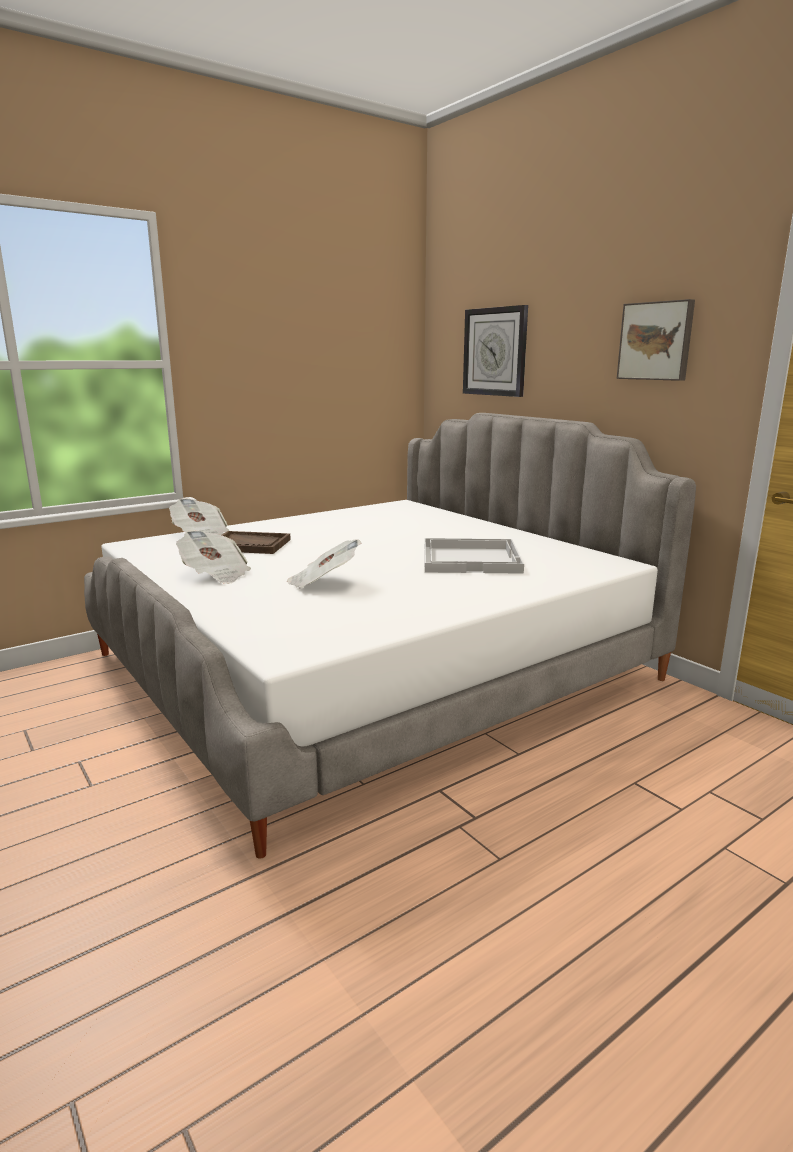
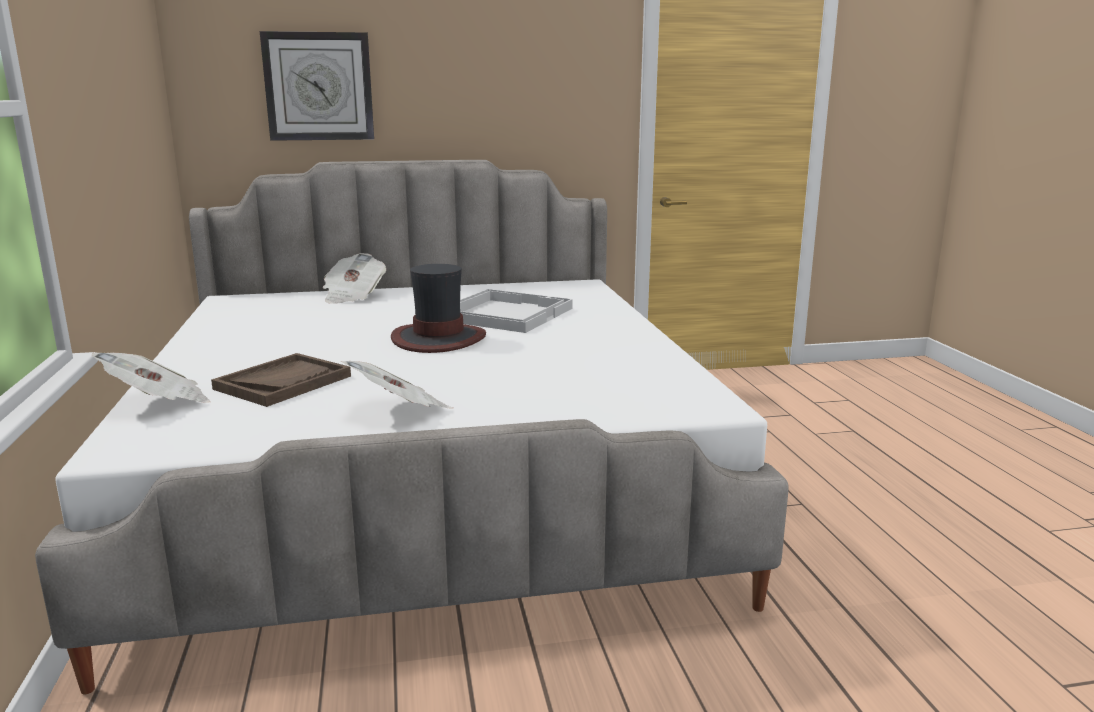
camera: 65 degrees left, 0 degrees up
(323, 583) = (508, 369): newspaper -> newspaper (352, 296)
(376, 555) = (438, 339): none -> hat
(656, 341) = (539, 78): picture -> none

